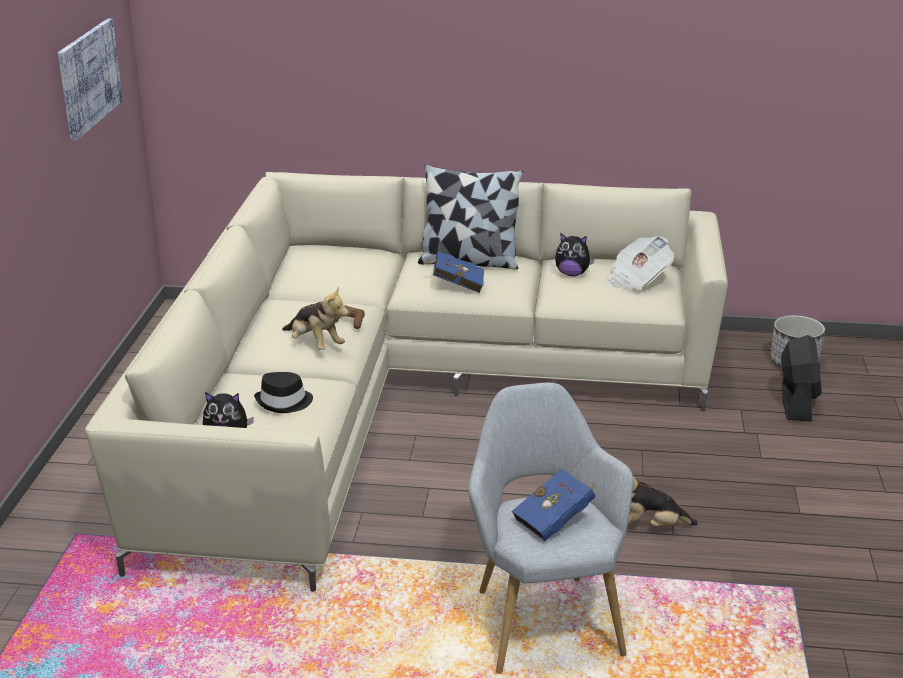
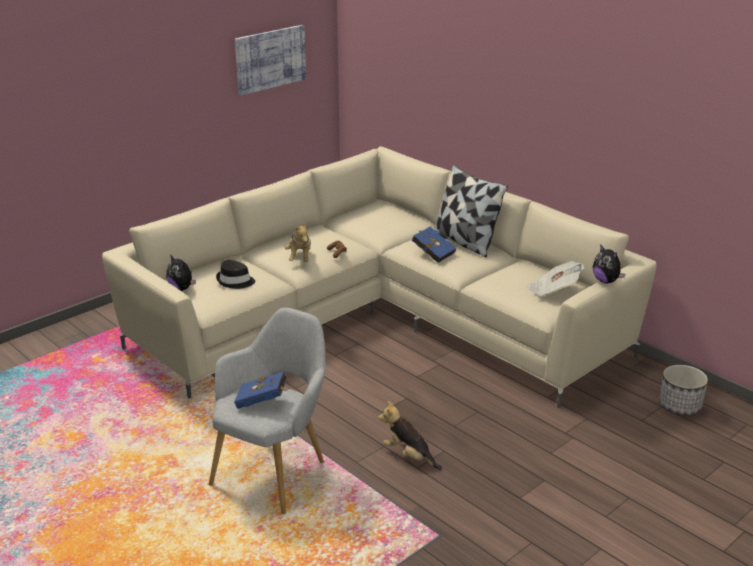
camera: 40 degrees right, 0 degrees up
(572, 274) = (517, 272): plush toy -> plush toy (606, 281)
(796, 403) = (636, 432): black fan -> none

